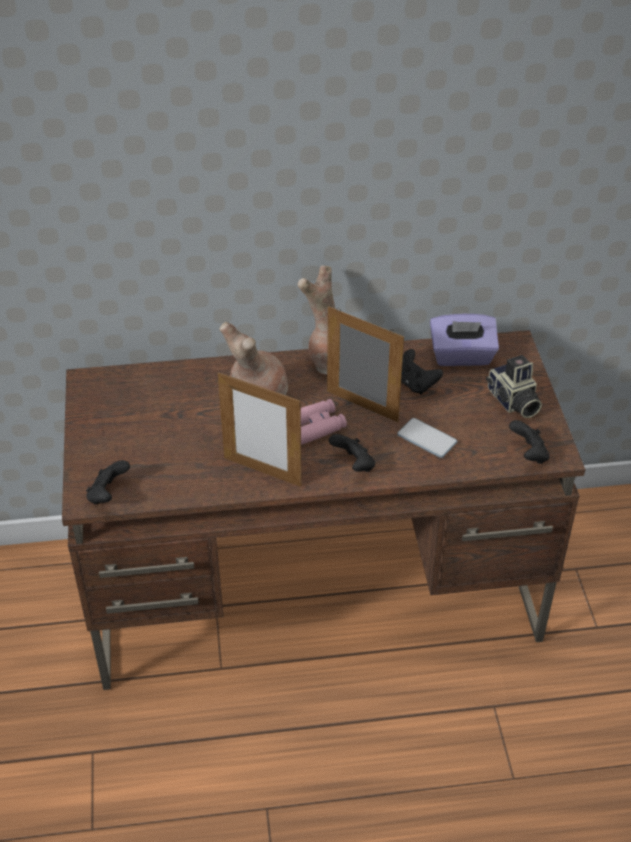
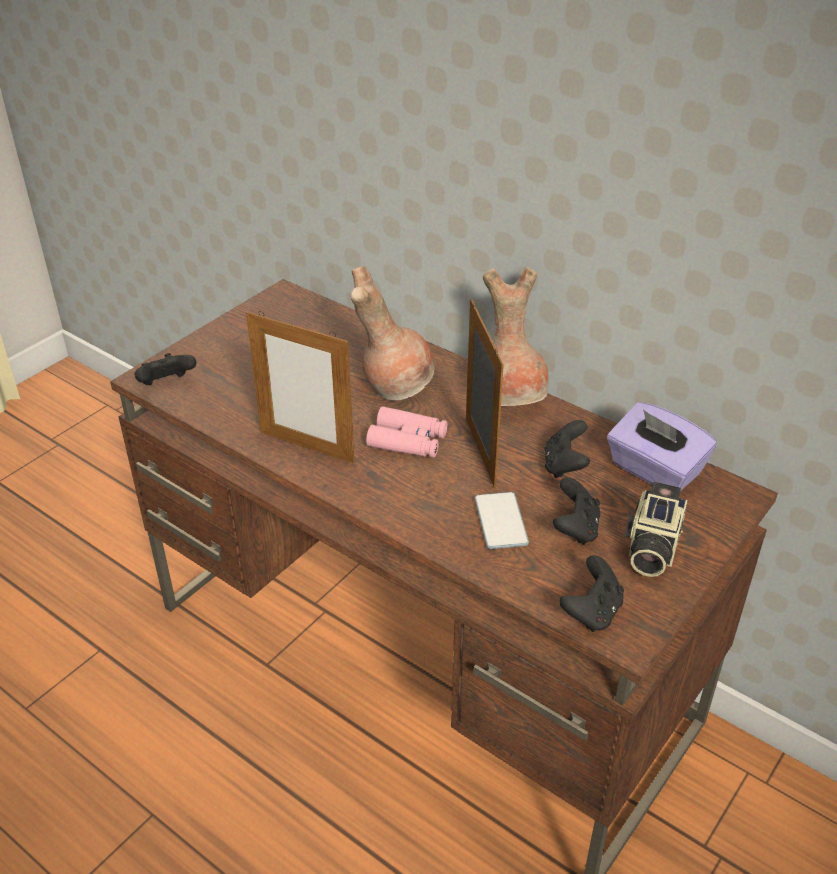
camera: 45 degrees right, 5 degrees down
(262, 471) = (307, 447): picture frame -> picture frame turned 45 degrees counterclockwise
(354, 465) = (394, 496): black game controller -> black game controller (575, 529)

